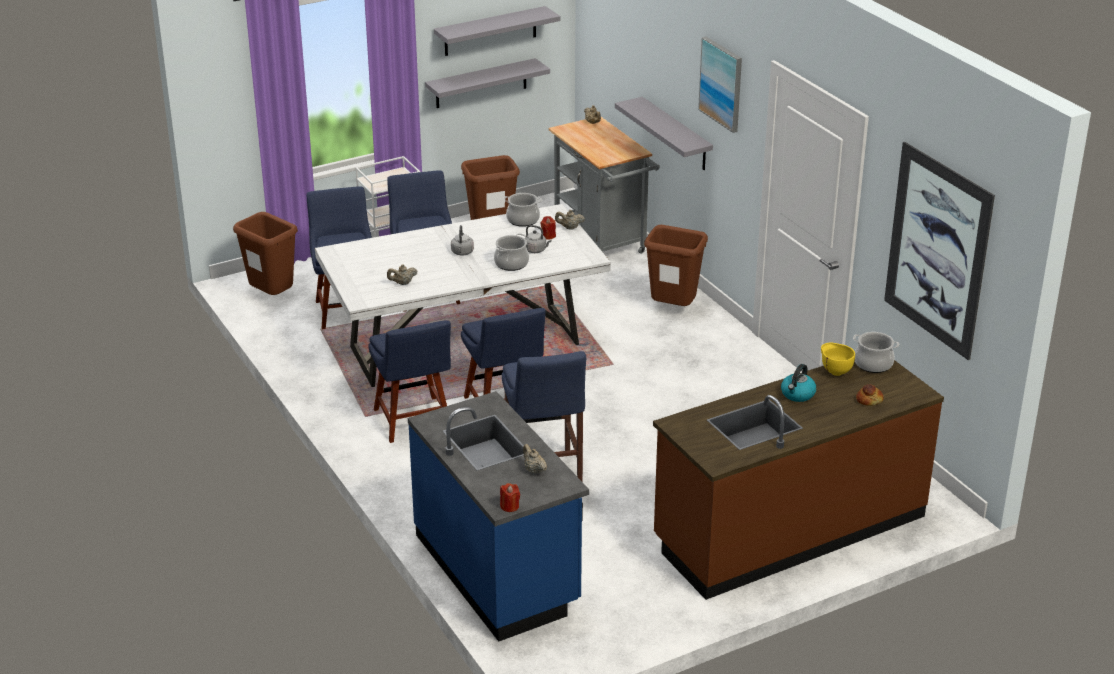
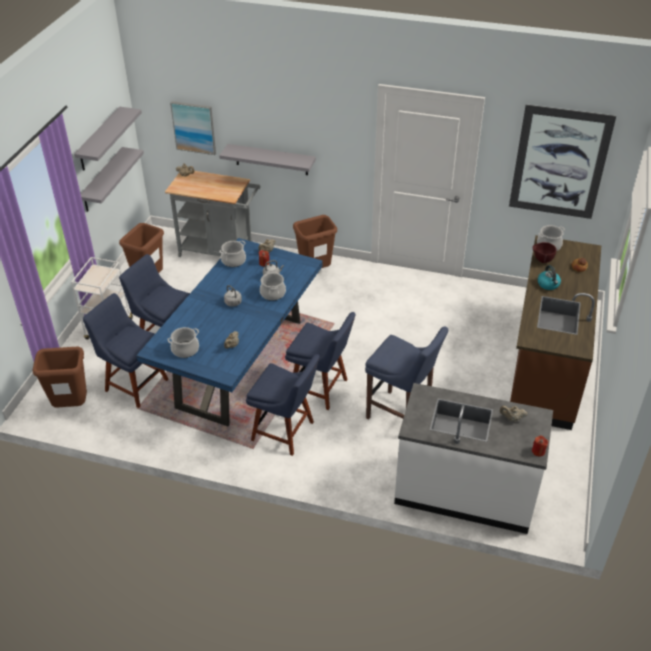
camera: 45 degrees left, 10 degrees up
(359, 265) = (185, 349): none -> cooking pot
(464, 347) = (241, 364): white dining table -> blue dining table
(498, 571) = (465, 491): blue counter -> white counter
(721, 84) = (321, 113): picture -> picture (194, 127)
(835, 372) = (541, 260): yellow bowl -> brown bowl

